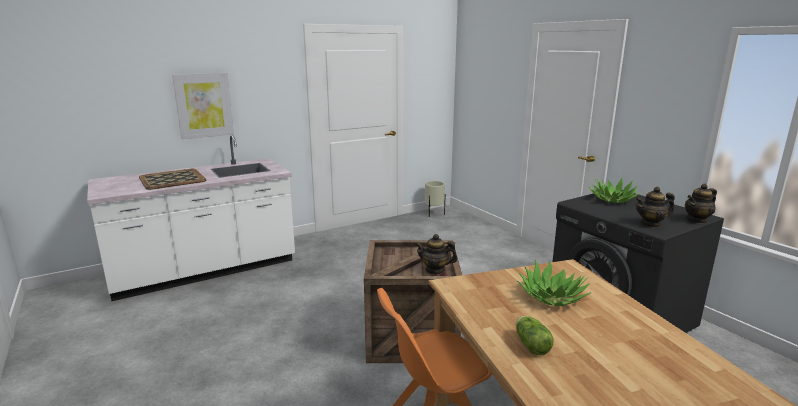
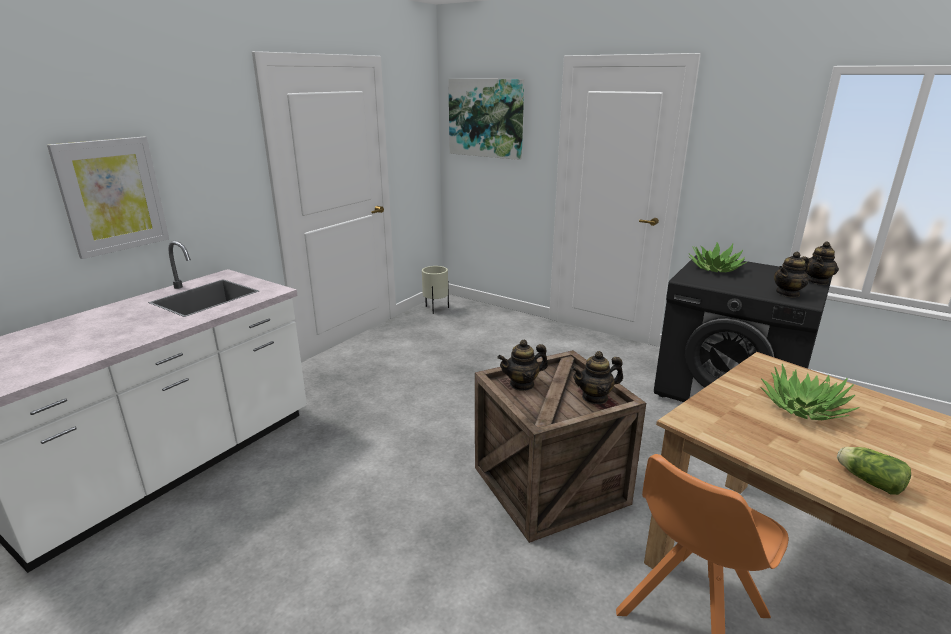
camera: 25 degrees left, 5 degrees up
(171, 179) = (98, 334): tray -> none
(395, 253) = (522, 384): none -> teapot
(482, 71) = (486, 118): none -> picture

